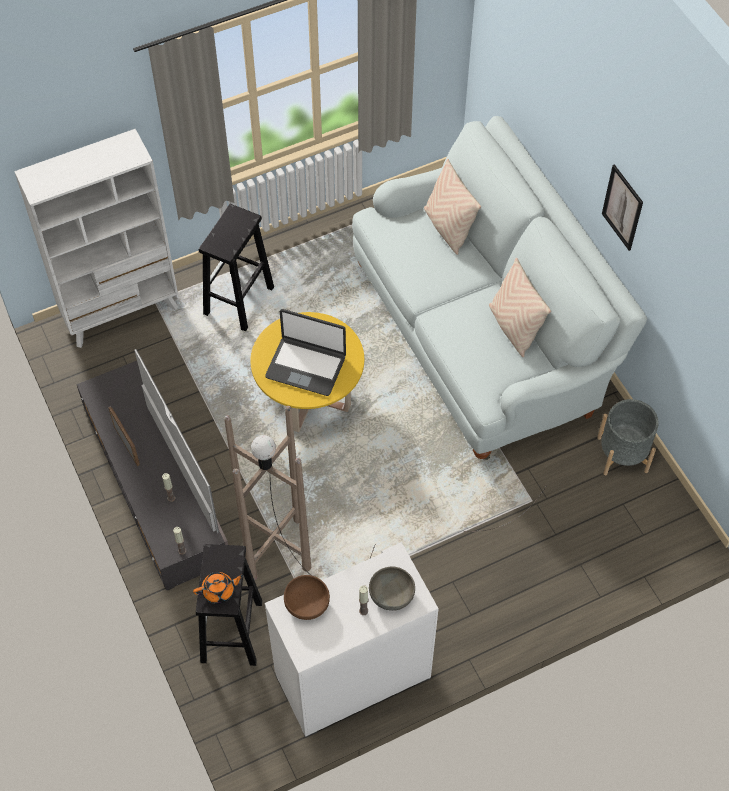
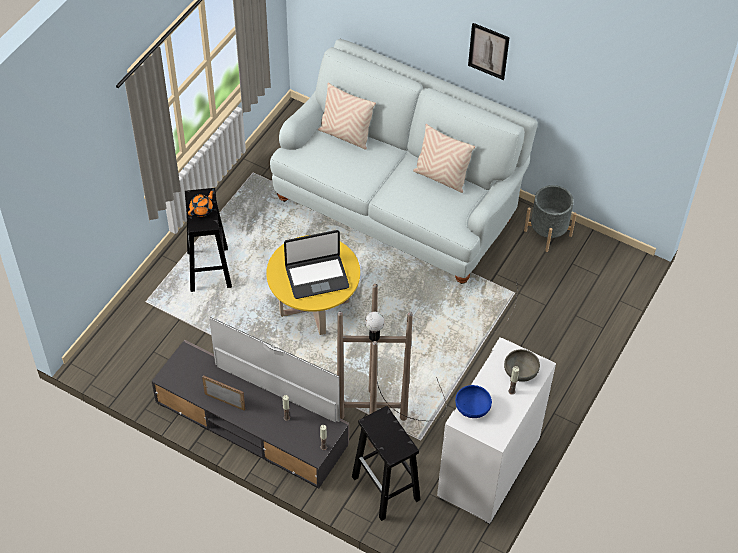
camera: 35 degrees left, 5 degrees down
(121, 312) = (127, 322): white bookcase -> none
(219, 591) = (394, 443): orange teapot -> orange teapot (202, 209)
(307, 603) = (472, 407): brown bowl -> blue bowl

